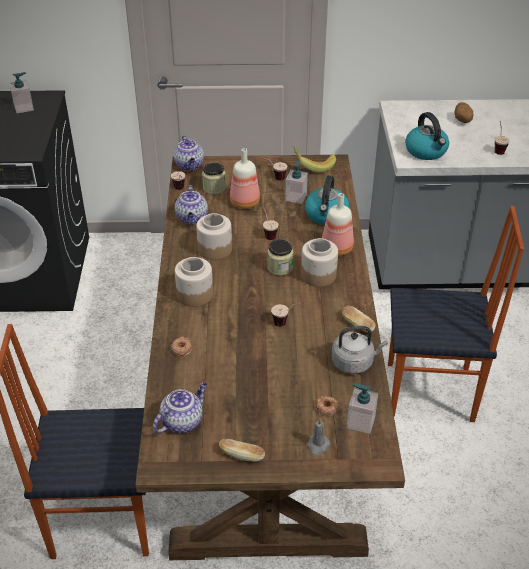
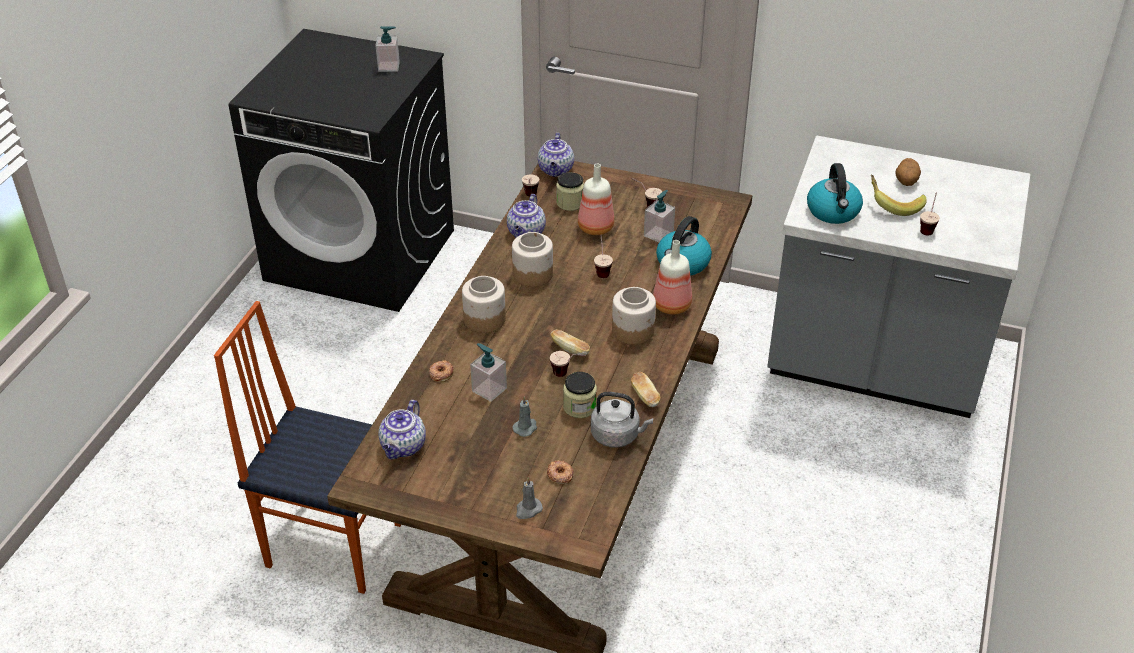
camera: 20 degrees right, 0 degrees up
(182, 421) = (403, 447): teapot -> teapot turned 135 degrees clockwise
(242, 455) = (445, 497): bread -> bread (570, 349)
(277, 376) = (525, 427): none -> grey candle
(280, 267) = (594, 312): jar -> jar (579, 407)
(313, 165) = (701, 200): banana -> banana (894, 204)
(360, 422) = (587, 499): soap dispenser -> soap dispenser (489, 389)
(431, 393) = (768, 512): chair -> none

